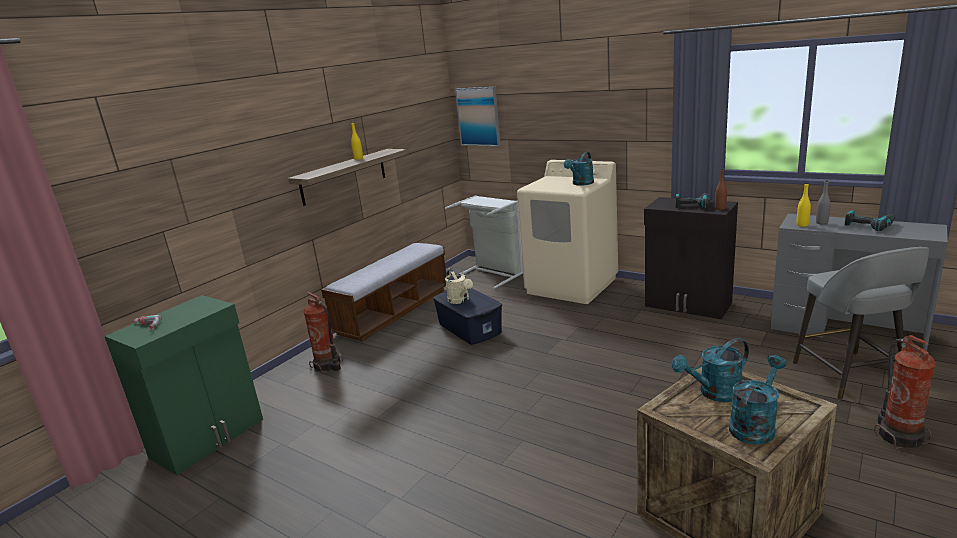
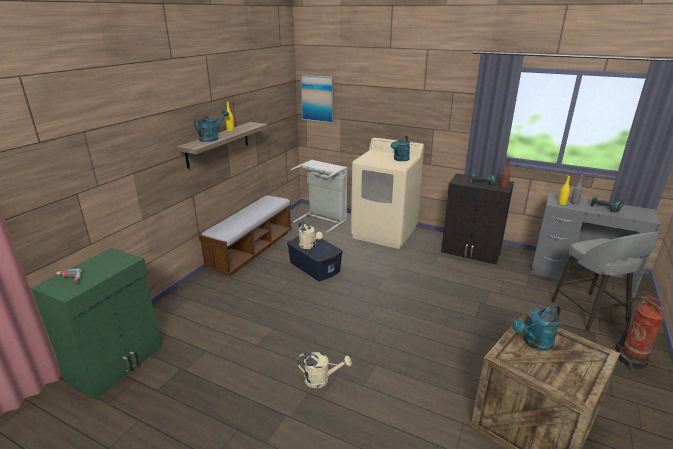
camera: 10 degrees left, 5 degrees up
(328, 366) = (207, 297): fire extinguisher -> none
(449, 457) = (321, 379): none -> beige watering can
(754, 425) = (570, 371): turquoise watering can -> turquoise watering can (212, 138)

